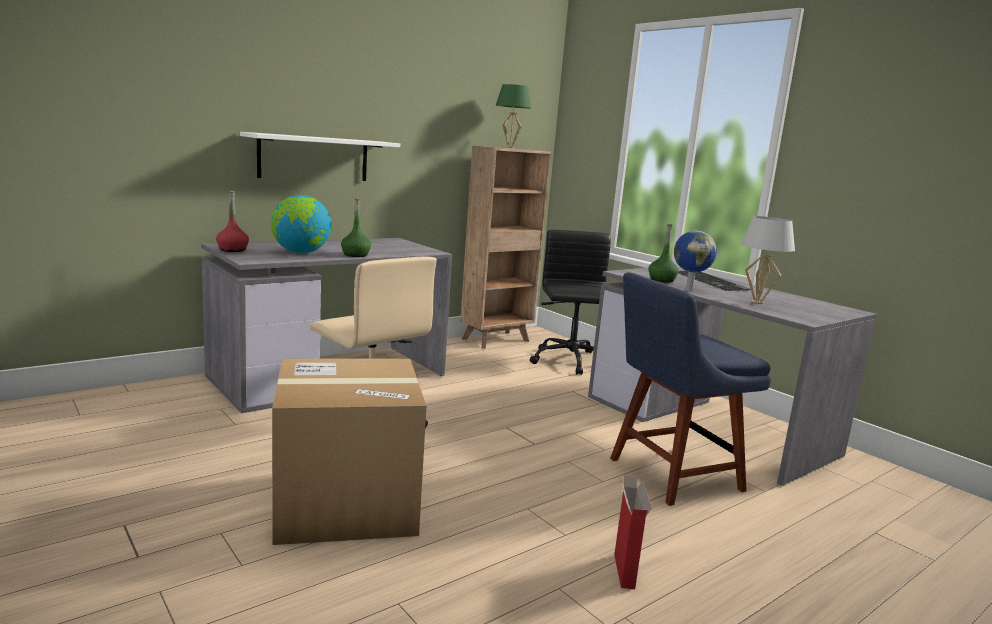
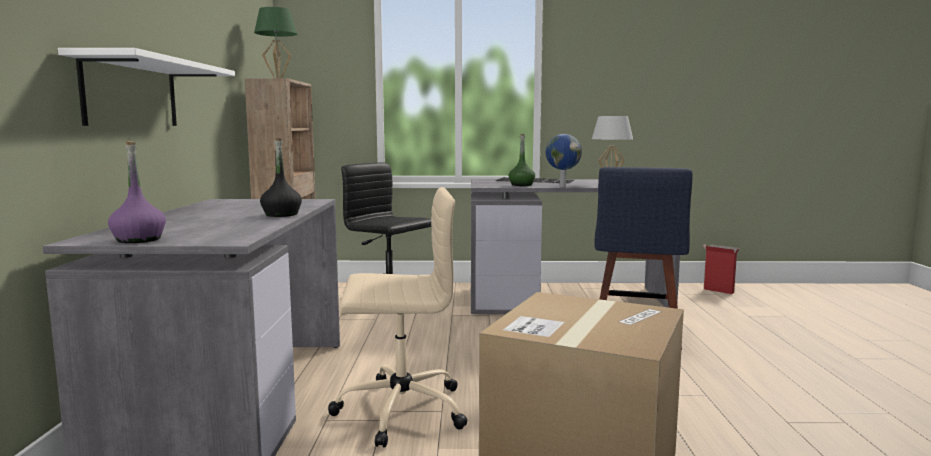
camera: 50 degrees left, 5 degrees down
(233, 250) = (139, 240): red bottle -> purple bottle
(300, 253) = (224, 224): globe -> none
(355, 255) = (281, 214): green bottle -> black bottle
(623, 570) = (769, 393): cardboard box -> cardboard box (718, 291)

